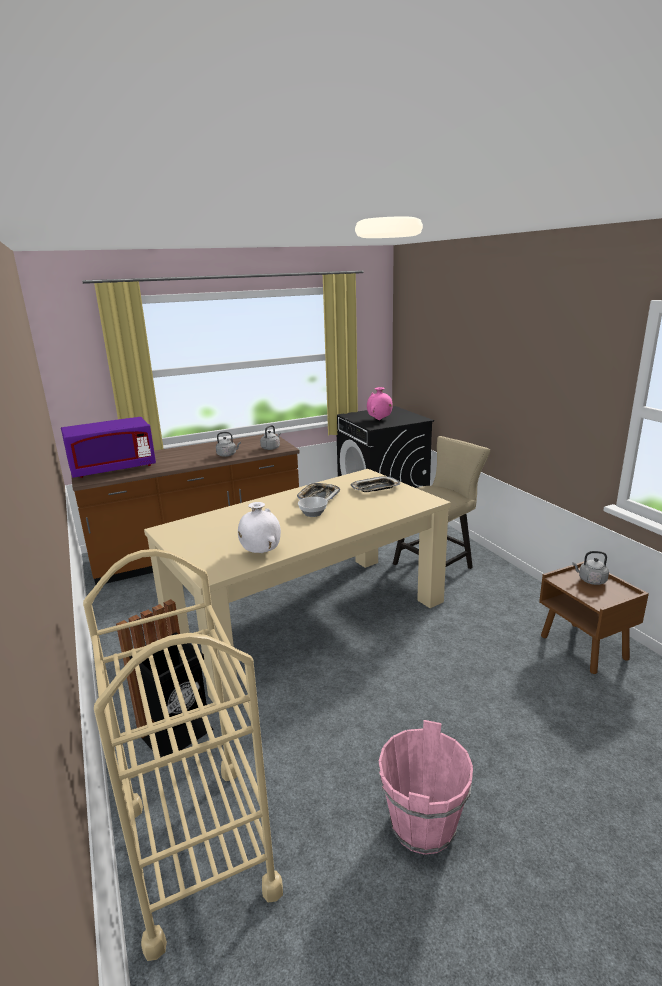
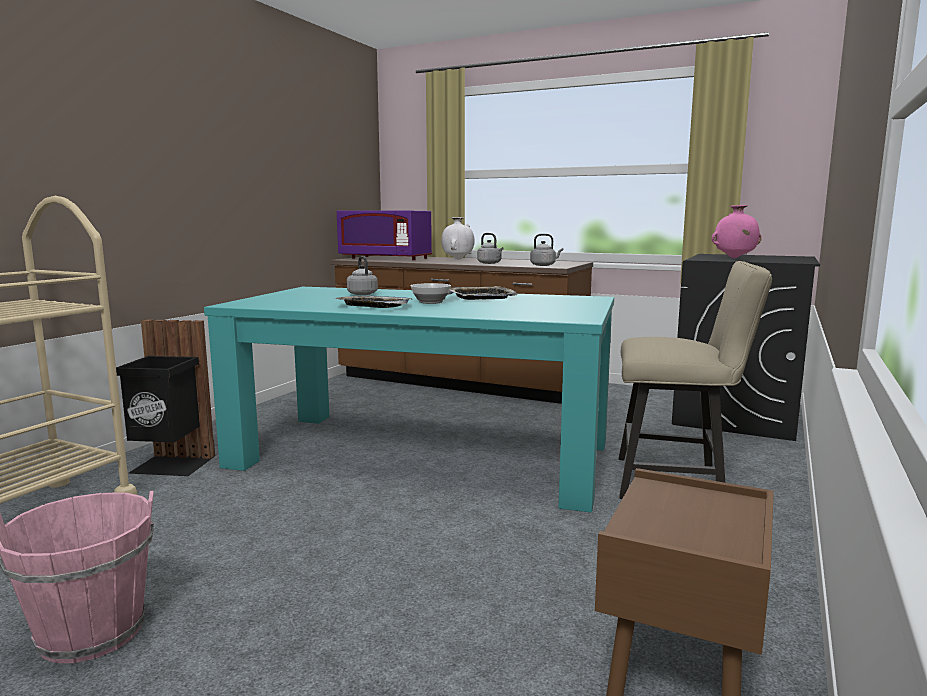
camera: 50 degrees right, 10 degrees down
(261, 552) = (303, 305): white vase -> white vase (457, 259)
(308, 617) = (422, 454): beige dining table -> turquoise dining table
(375, 488) = (558, 304): tray -> tray (373, 306)
(590, 580) = (709, 512): grey kettle -> grey kettle (362, 294)

